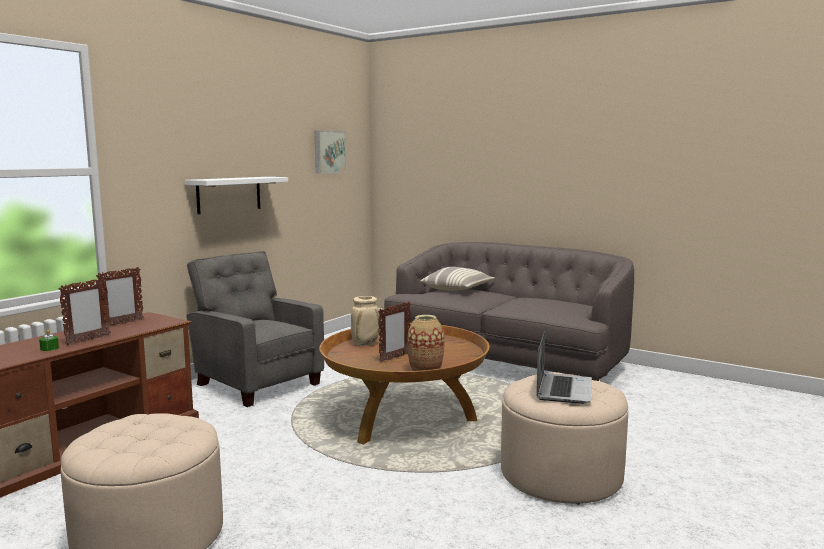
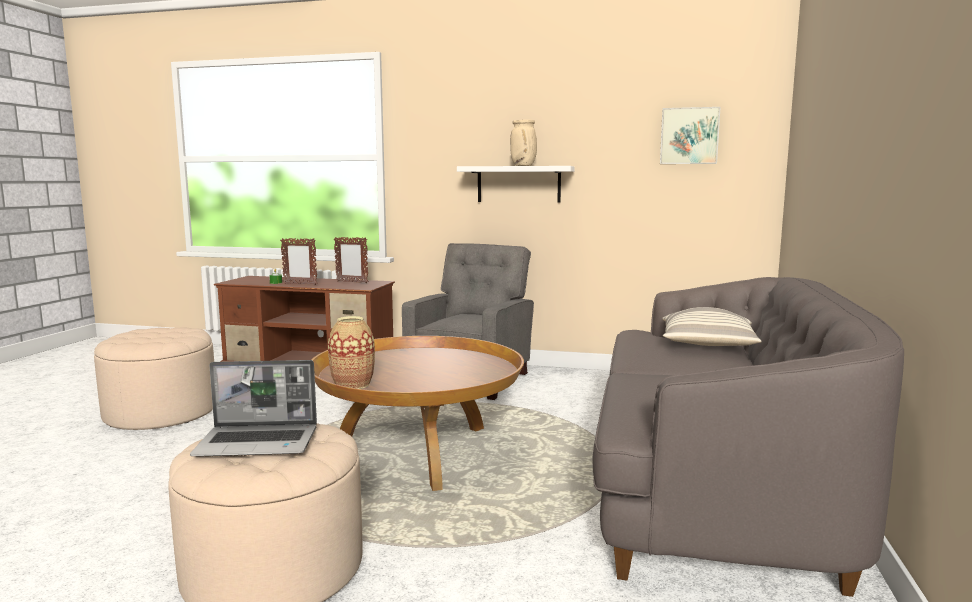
camera: 70 degrees right, 0 degrees up
(365, 344) = (440, 355): beige vase -> beige vase (524, 166)
(394, 358) = (394, 369): picture frame -> none

